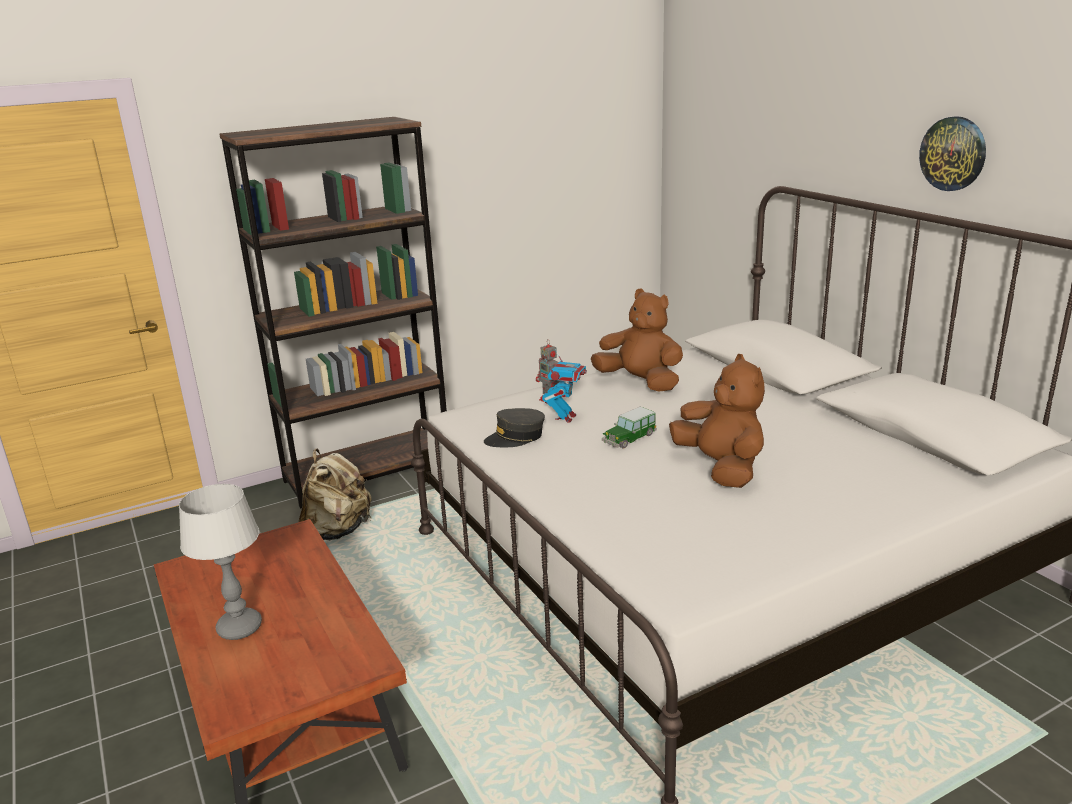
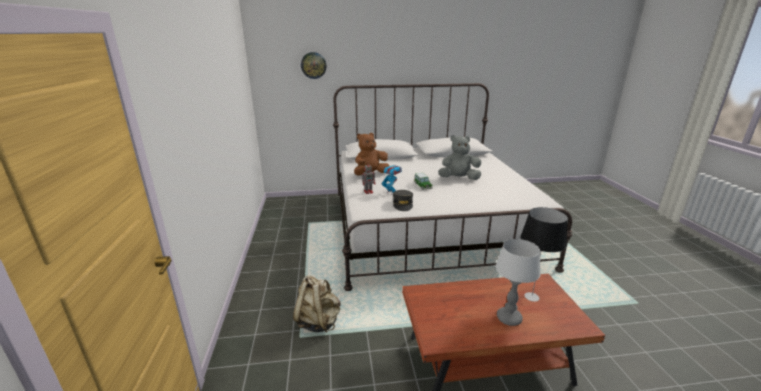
camera: 70 degrees left, 0 degrees up
(310, 650) = (532, 296): none -> table lamp
(368, 473) = (257, 299): brown bookcase -> none
(721, 468) = (459, 178): brown plush toy -> grey plush toy
(953, 153) = (419, 63): wall clock -> wall clock (313, 65)

